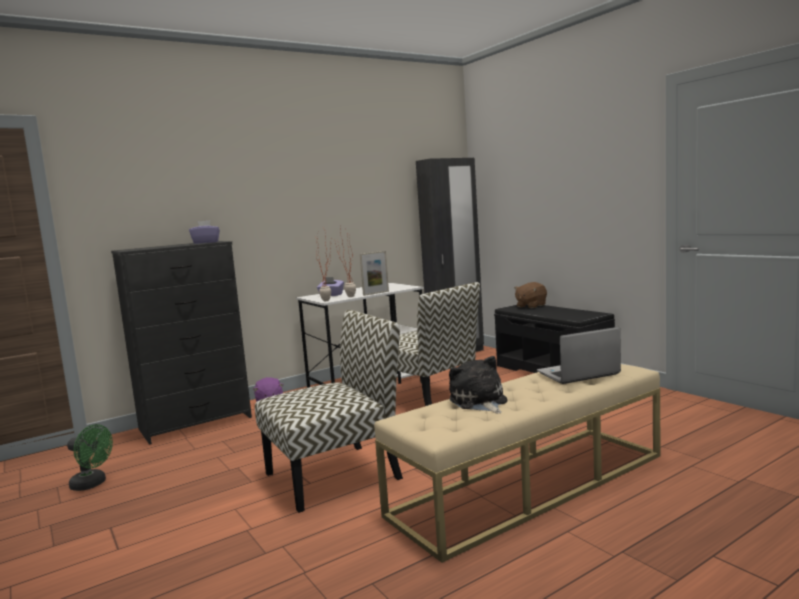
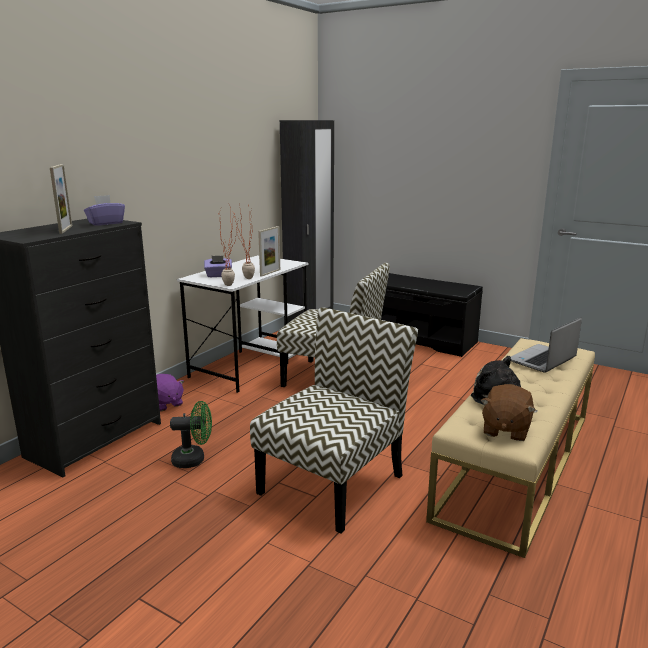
camera: 25 degrees left, 10 degrees up
(92, 484) = (45, 545): green fan -> green fan (194, 459)
(169, 246) = (66, 229): none -> picture frame
(530, 306) = (396, 277): brown plush toy -> brown plush toy (505, 430)

